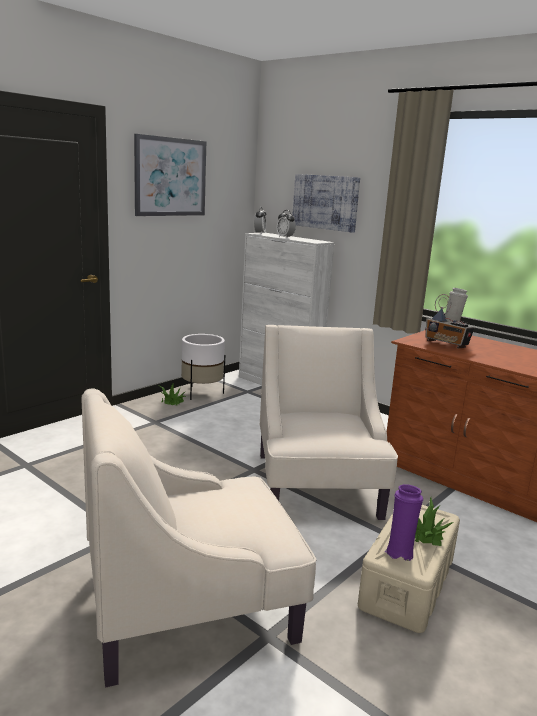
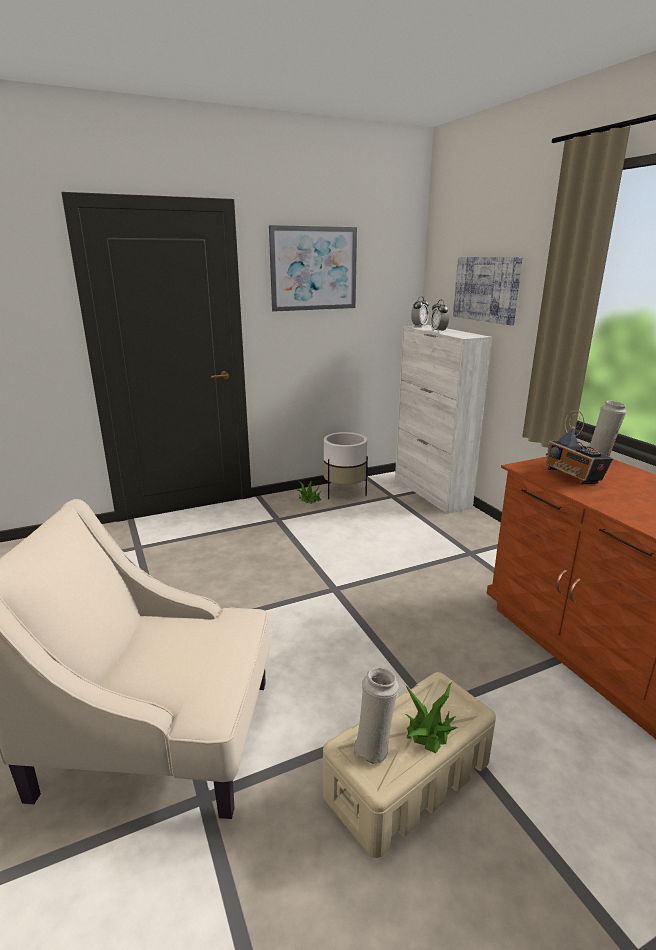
camera: 25 degrees right, 5 degrees up
(317, 485) = (389, 621): beige armchair -> none
(399, 552) = (374, 747): purple vase -> white vase

